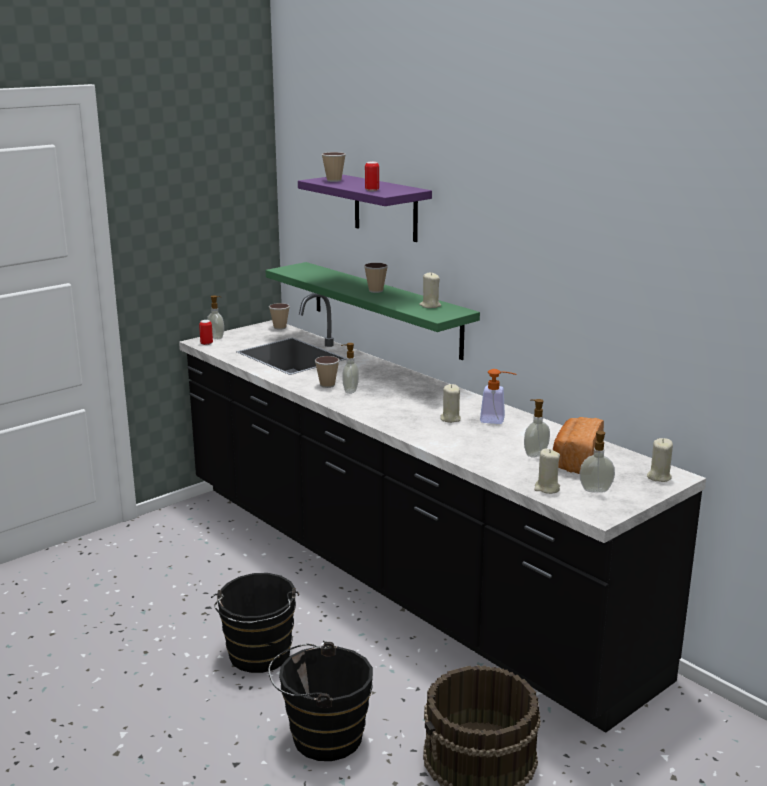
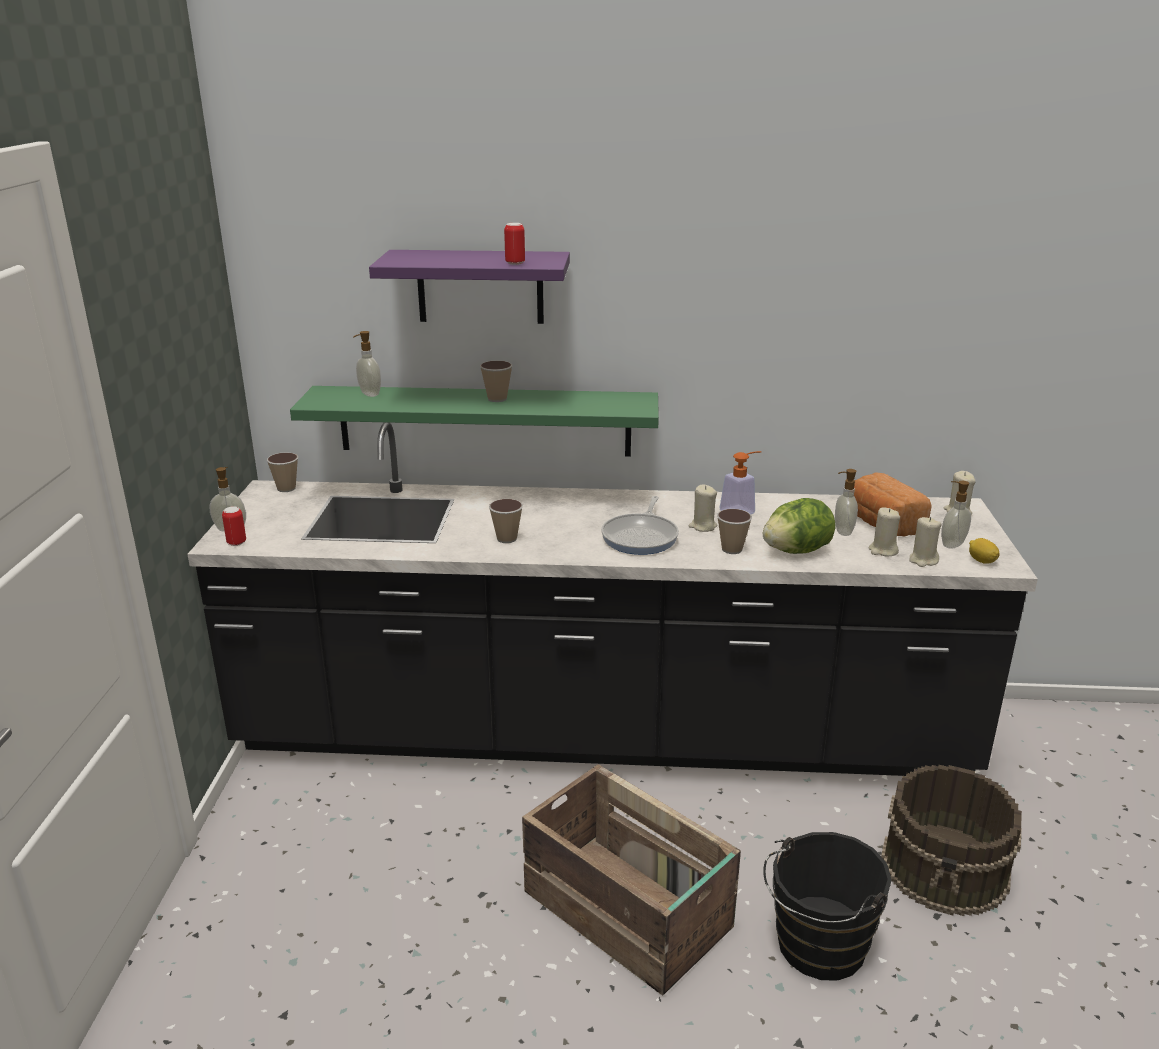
camera: 45 degrees left, 5 degrees up
(258, 657) = (628, 912): black bucket -> crate
(334, 180) = (416, 259): cup -> cup (732, 549)
(350, 391) = (545, 536): soap dispenser -> soap dispenser (369, 394)
(400, 410) = (641, 537): none -> frying pan
(430, 305) = (598, 399): beige candle -> beige candle (883, 551)
(474, 451) = (796, 551): none -> lettuce
(590, 506) = (981, 561): none -> lemon

